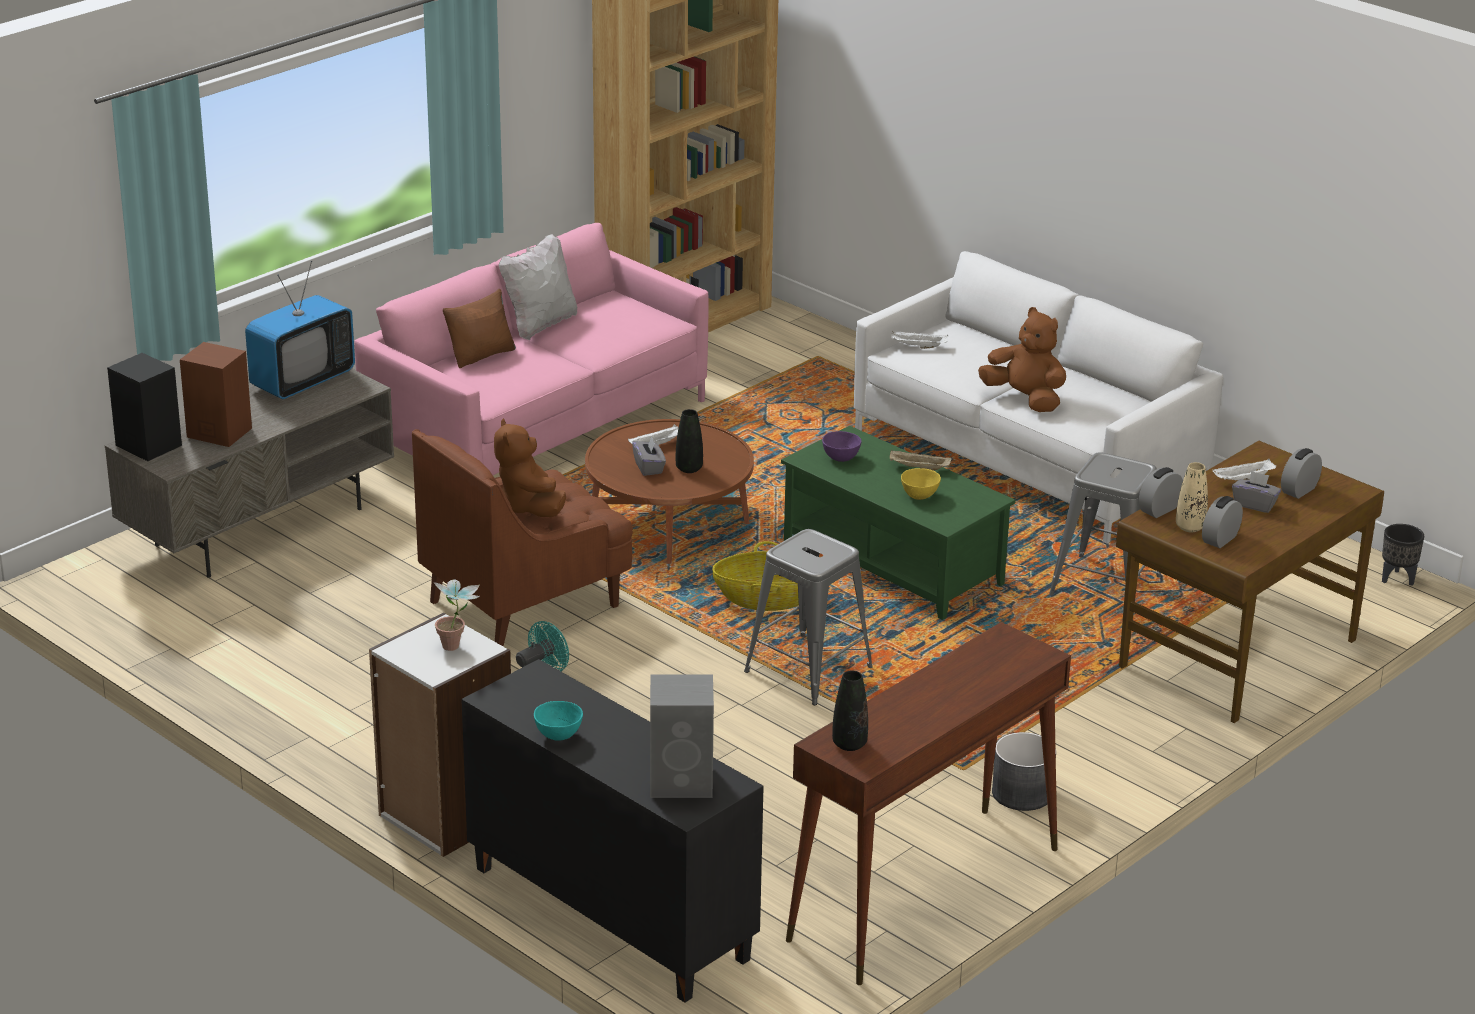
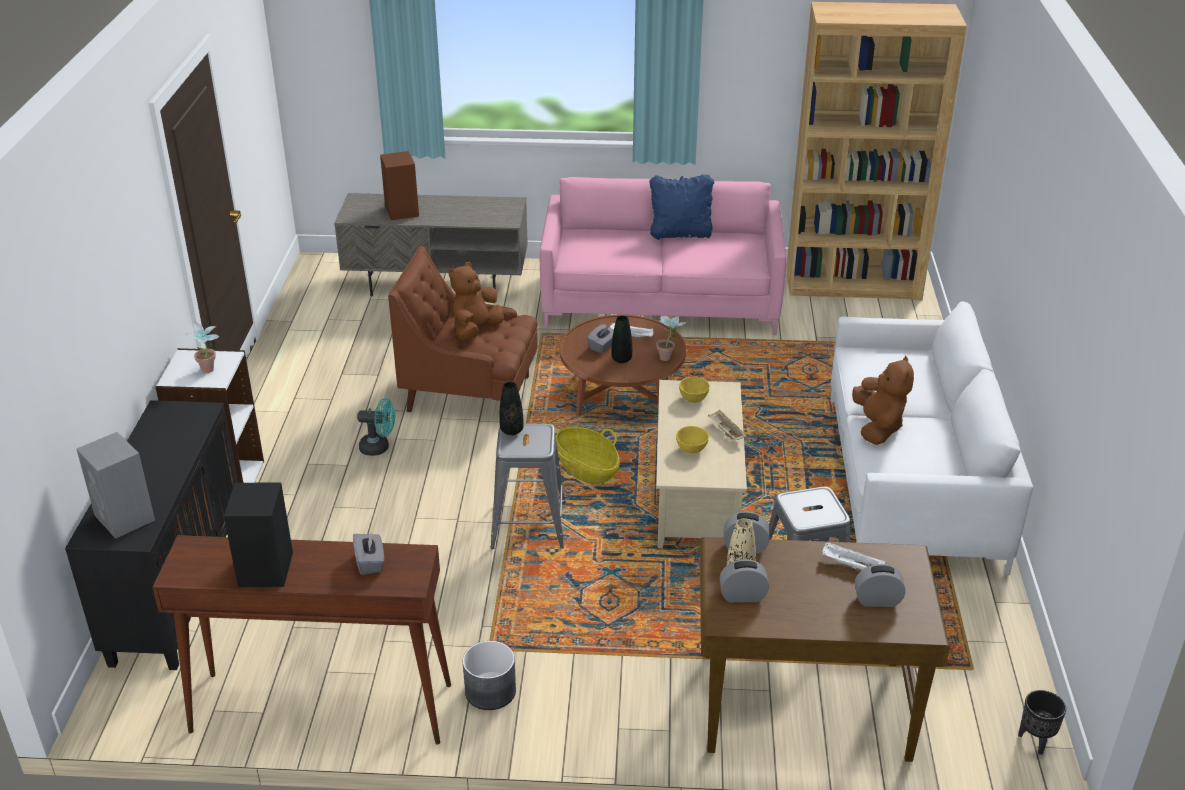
camera: 50 degrees right, 5 degrees up
(147, 445) = (363, 201): black speaker -> black speaker (266, 568)
(302, 381) = (488, 204): television -> none
(481, 355) = (616, 236): brown pillow -> none
(540, 325) = (680, 234): white pillow -> blue pillow
(557, 735) = (138, 449): turquoise bowl -> none
(726, 445) = (668, 357): none -> potted plant
(840, 458) = (693, 398): purple bowl -> yellow bowl
(849, 744) = (197, 557): black vase -> black vase (511, 430)
(894, 563) = (698, 494): green coffee table -> beige coffee table
(917, 346) = (873, 356): white tray -> none
(1254, 505) = (821, 588): grey tissue box -> grey tissue box (370, 563)

